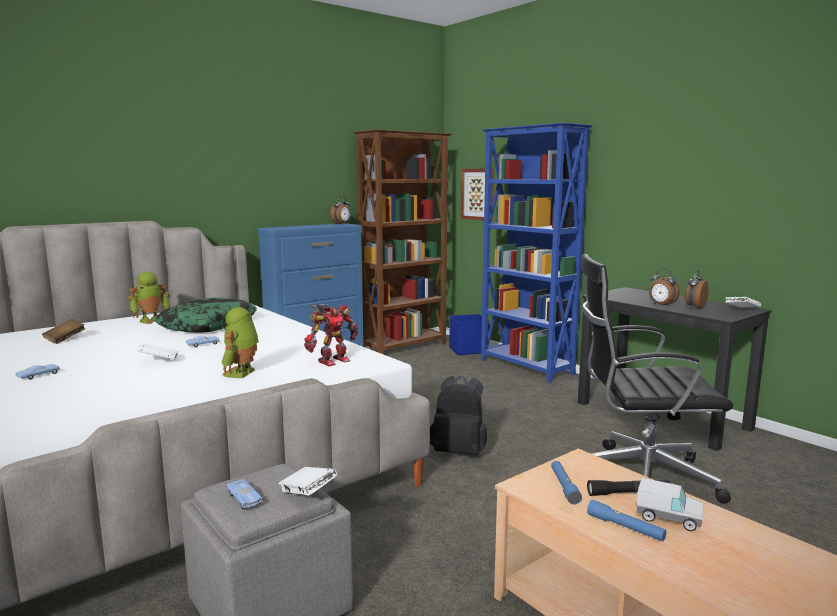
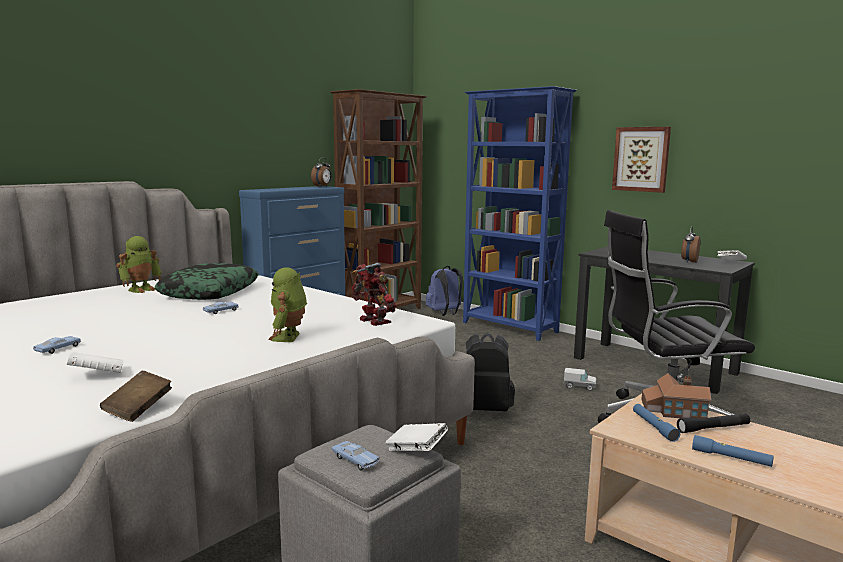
camera: 10 degrees left, 0 degrees up
(65, 339) = (56, 311): brown book -> brown book (138, 409)
(159, 361) = (186, 329): white book -> white book (97, 375)
(332, 361) = (373, 321): toy robot -> toy robot turned 75 degrees counterclockwise
(467, 350) = (445, 313): blue storage box -> blue backpack
(478, 194) = (452, 157): picture -> picture (641, 159)
(597, 469) = (672, 410): none -> toy house
(661, 305) = (658, 260): alarm clock -> none
(668, 518) = (761, 447): toy truck -> toy truck (579, 386)

